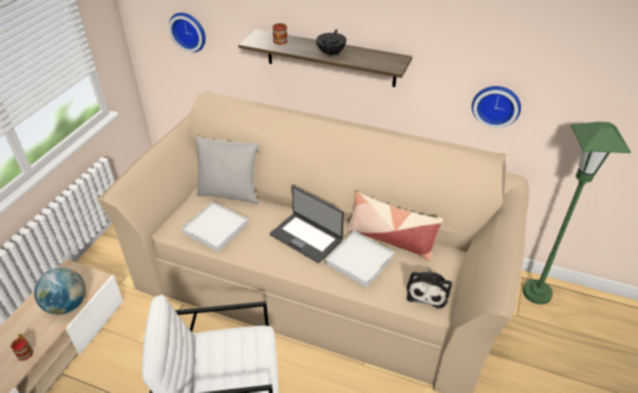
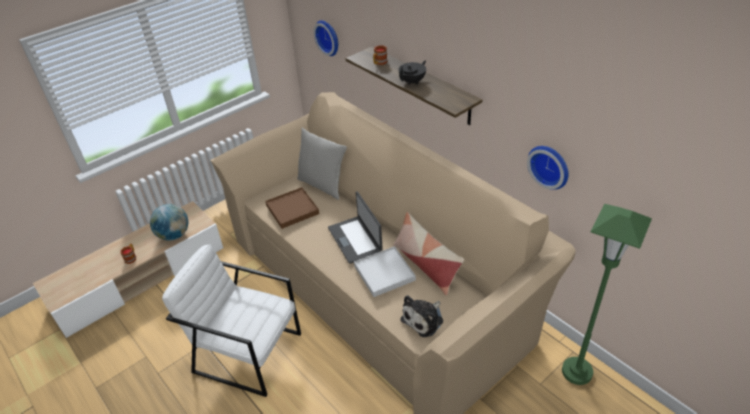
camera: 30 degrees right, 0 degrees up
(216, 228) = (292, 209): white tray -> brown tray

